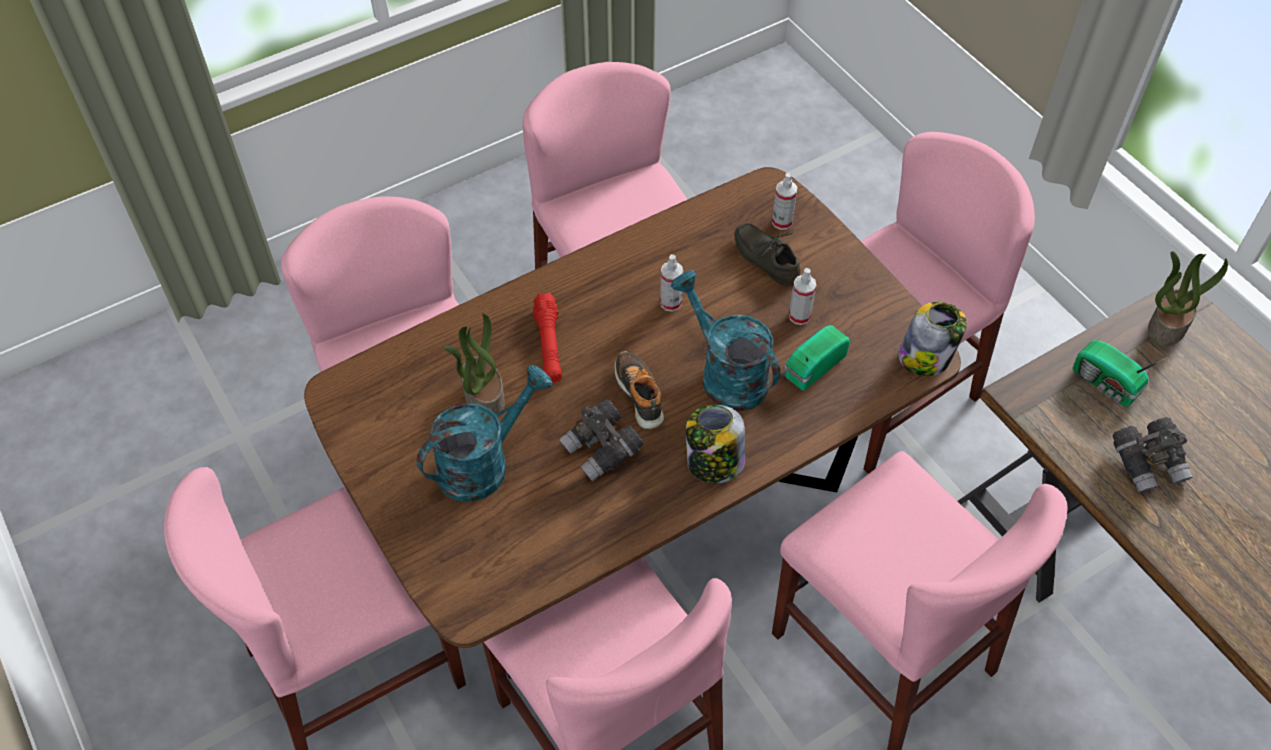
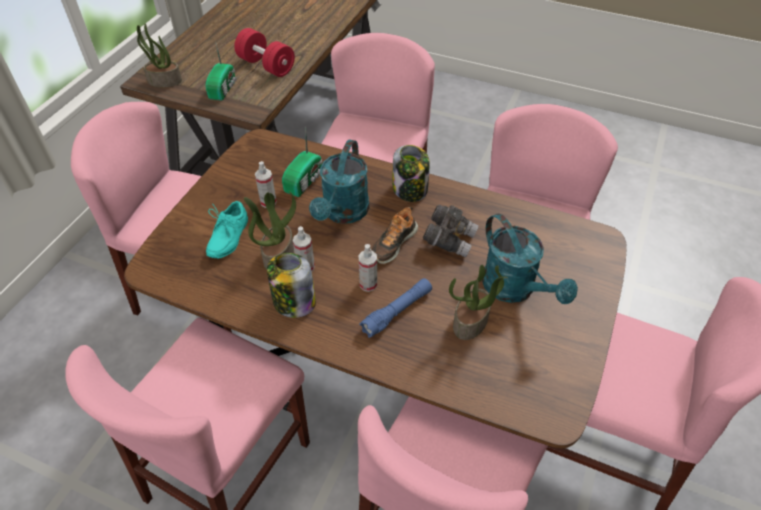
camera: 125 degrees left, 5 degrees down
(483, 463) = (515, 289): turquoise watering can -> turquoise watering can turned 135 degrees counterclockwise
(549, 345) = (397, 312): red flashlight -> blue flashlight
(707, 289) = (278, 254): none -> potted plant
(768, 258) = (226, 238): grey shoe -> turquoise shoe
(782, 222) = (184, 246): spray bottle -> spray bottle (368, 284)
(812, 367) = (305, 181): radio -> radio turned 75 degrees counterclockwise
(925, 357) = (260, 142): jar -> jar (293, 302)
(1147, 463) = (266, 65): grey binoculars -> red dumbbell

